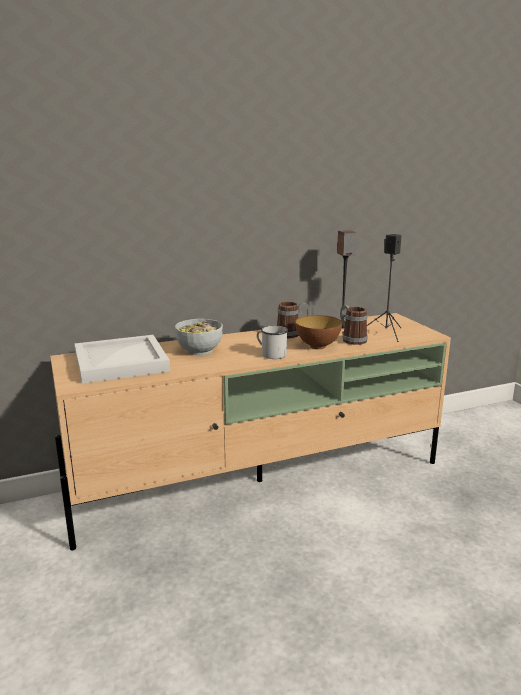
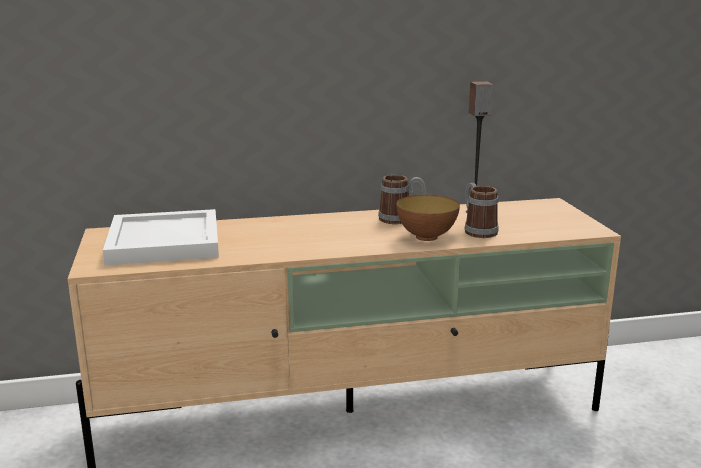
camera: 10 degrees right, 0 degrees up
(199, 350) = (269, 233): bowl -> none
(270, 354) = (358, 243): white mug -> none
(386, 333) = (530, 225): black speaker -> none

